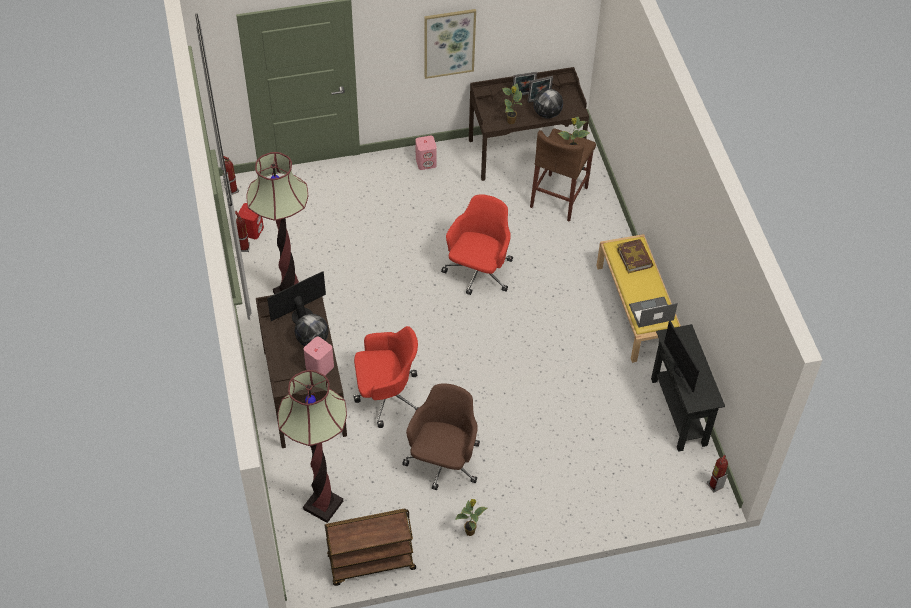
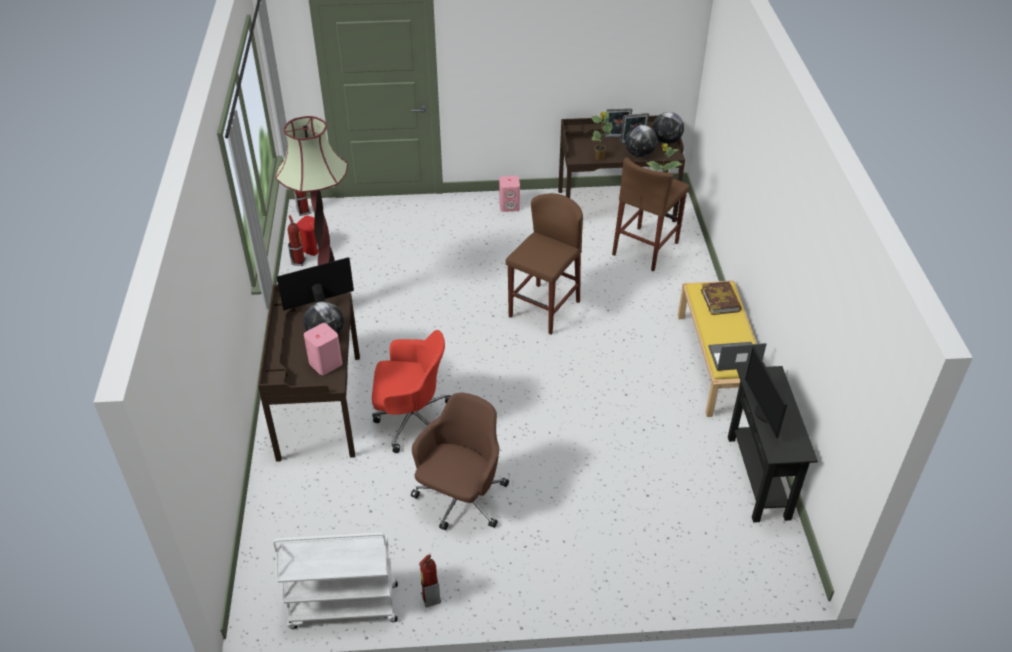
camera: 10 degrees right, 10 degrees down
(323, 505) = (304, 530): floor lamp -> none
(371, 563) = (342, 607): brown cart -> white cart
(449, 43) = (539, 66): picture -> none
(470, 531) = (476, 584): potted plant -> none
(478, 272) = (544, 309): red office chair -> brown stool
(569, 95) = (666, 141): none -> globe
(714, 485) = (797, 568): fire extinguisher -> fire extinguisher (430, 598)

